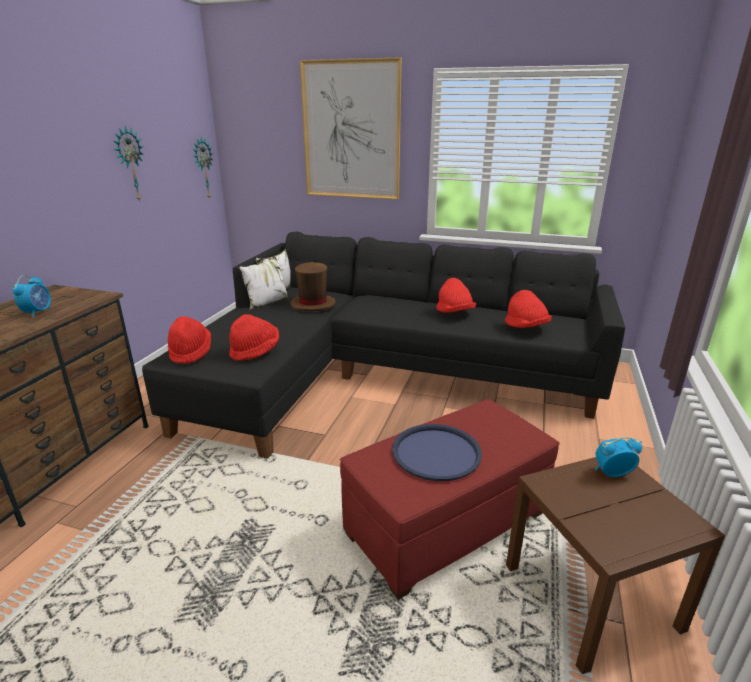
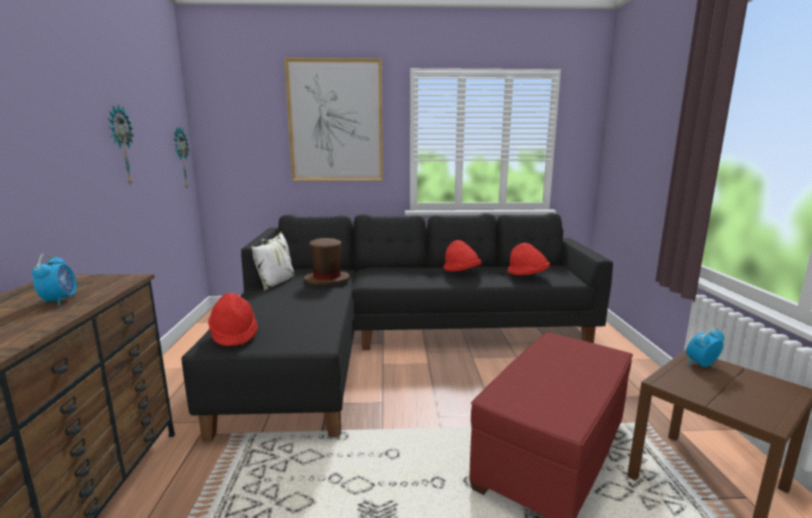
camera: 20 degrees left, 10 degrees down
(255, 351) = (306, 324): red hat -> none
(436, 453) = (550, 380): blue tray -> none

